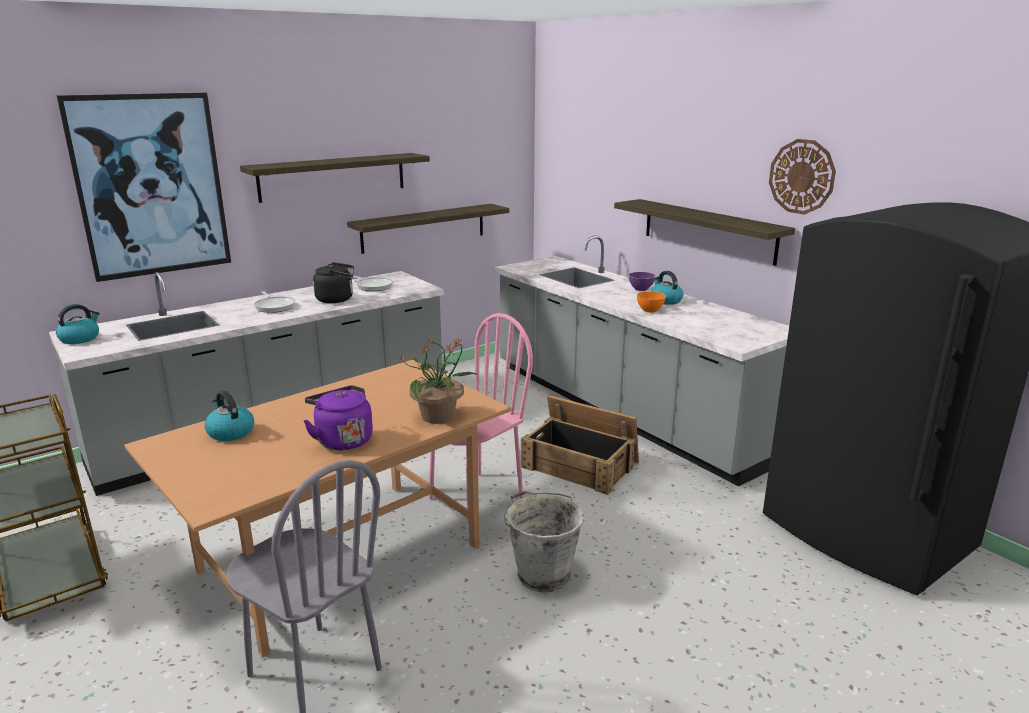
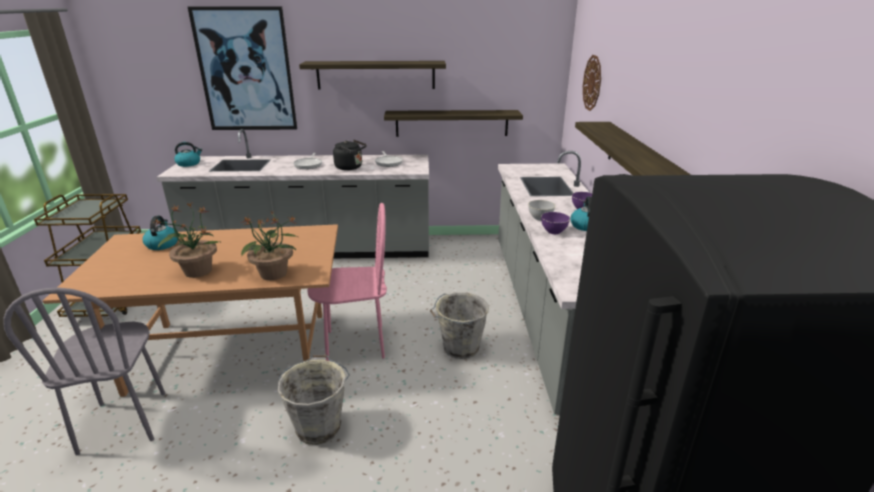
camera: 35 degrees right, 5 degrees up
(342, 440) = (197, 271): purple kettle -> potted plant
(581, 464) = (459, 348): crate -> grey bucket
(621, 303) = (540, 218): none -> grey bowl
(650, 310) = (553, 231): orange bowl -> purple bowl
(801, 176) = (711, 118): wall clock -> wall clock (592, 83)

